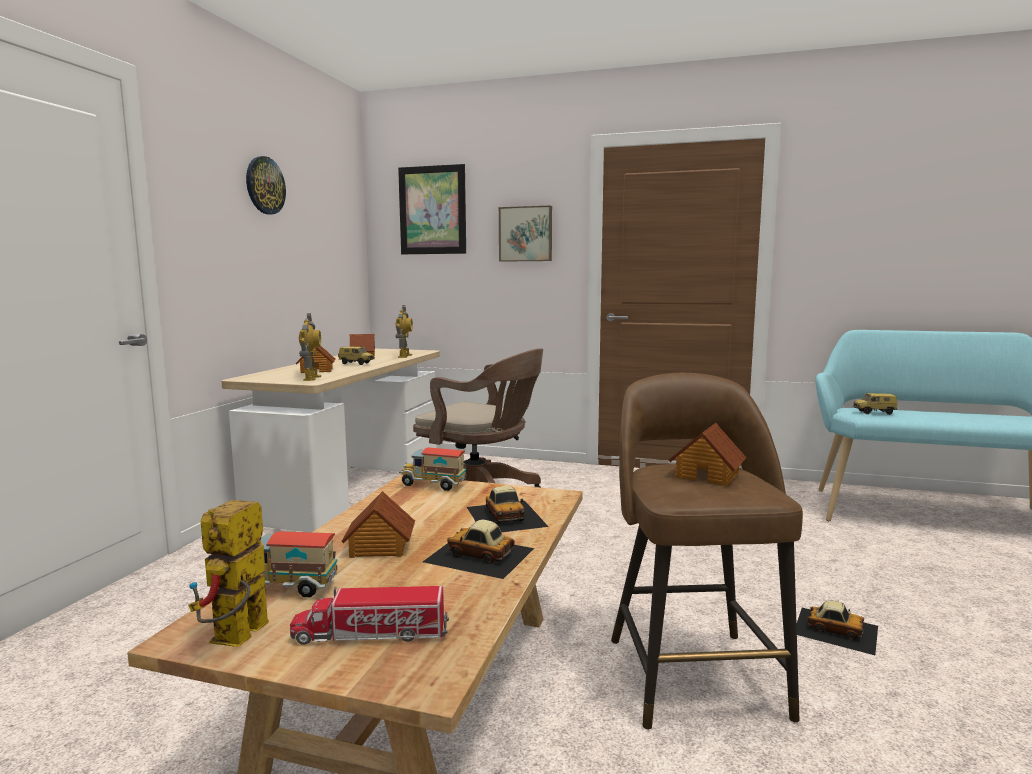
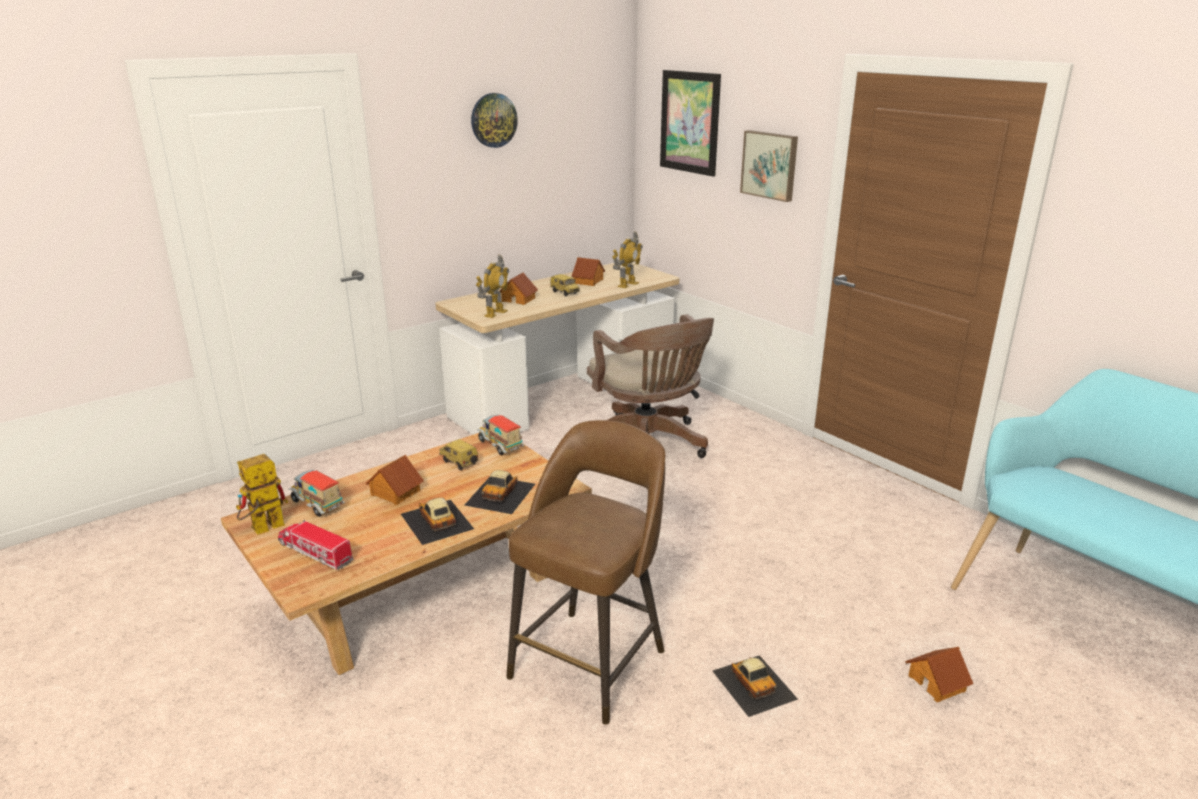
camera: 35 degrees right, 15 degrees up
(707, 475) = (593, 519): toy house -> toy house (937, 683)
(874, 413) = (1040, 489): toy car -> toy car (458, 463)

